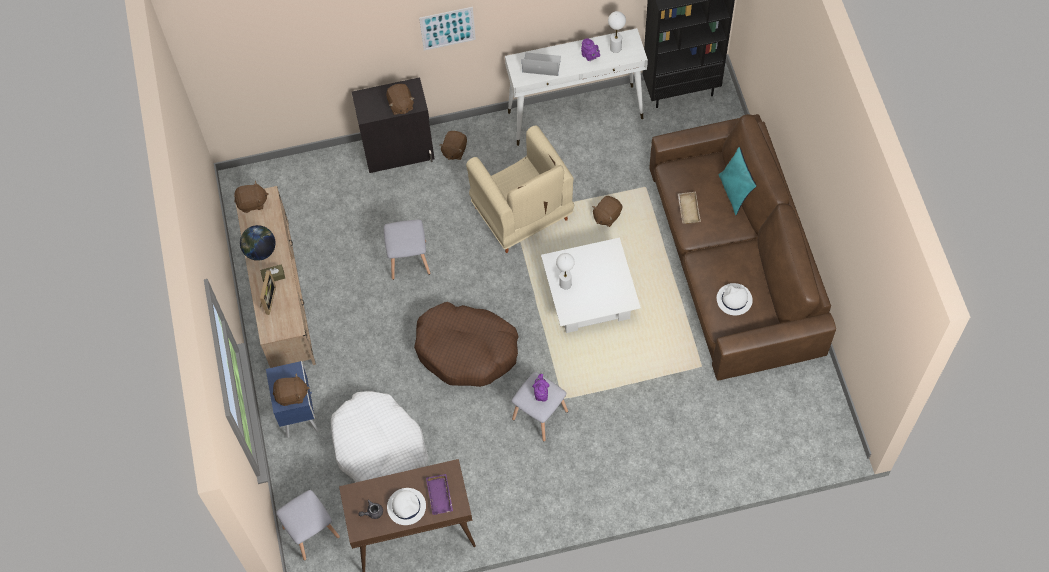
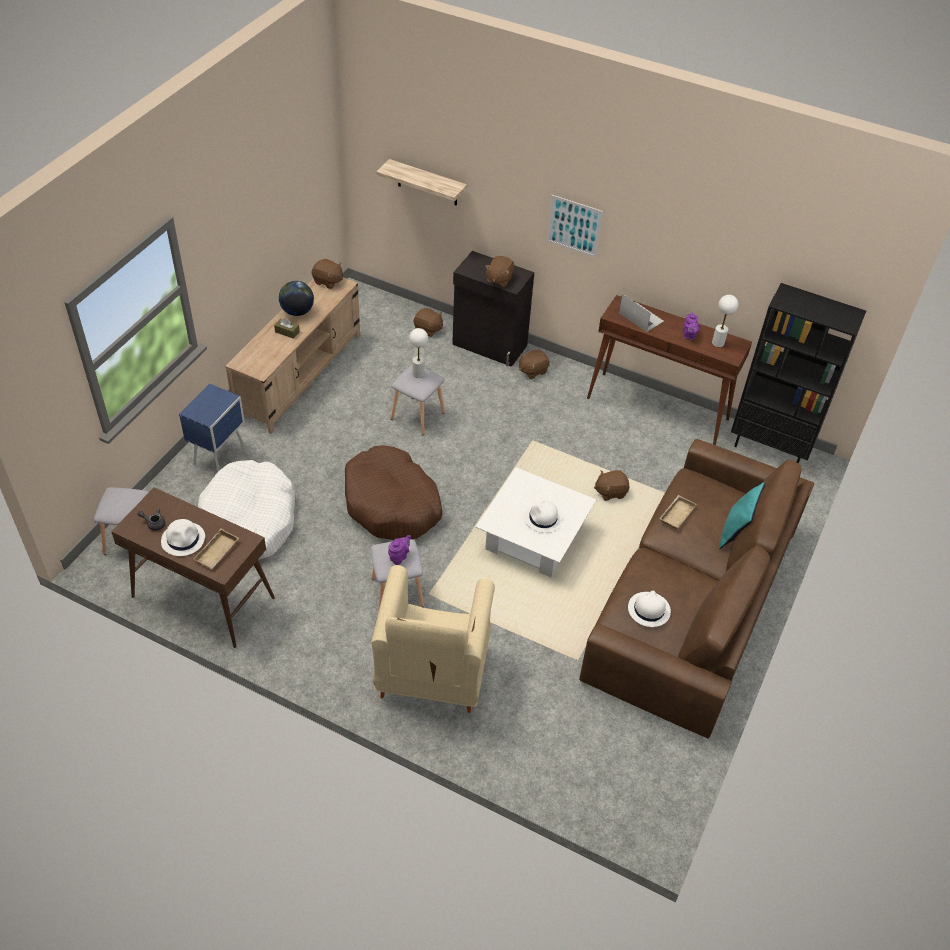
camera: 35 degrees right, 15 degrees down
(267, 300) = (264, 343): picture frame -> none
(288, 65) = (427, 183): none -> shelf
(291, 395) = (205, 412): brown plush toy -> brown plush toy (428, 329)
(441, 496) = (217, 553): purple tray -> beige tray
(522, 215) = (540, 445): beige armchair -> beige armchair (432, 674)
(565, 284) = (512, 500): white table lamp -> white table lamp (418, 374)
(576, 115) = (658, 409): white console table -> brown console table
(599, 282) = (543, 518): none -> white hat

